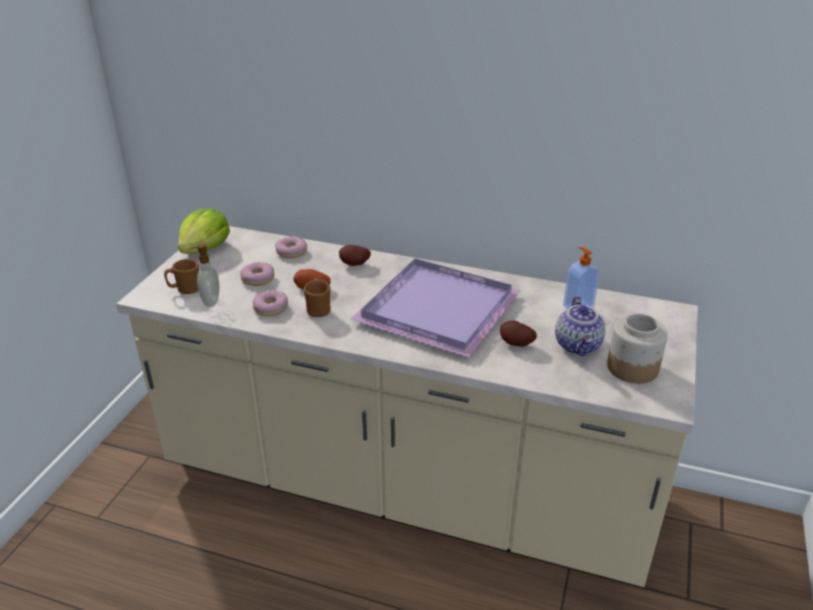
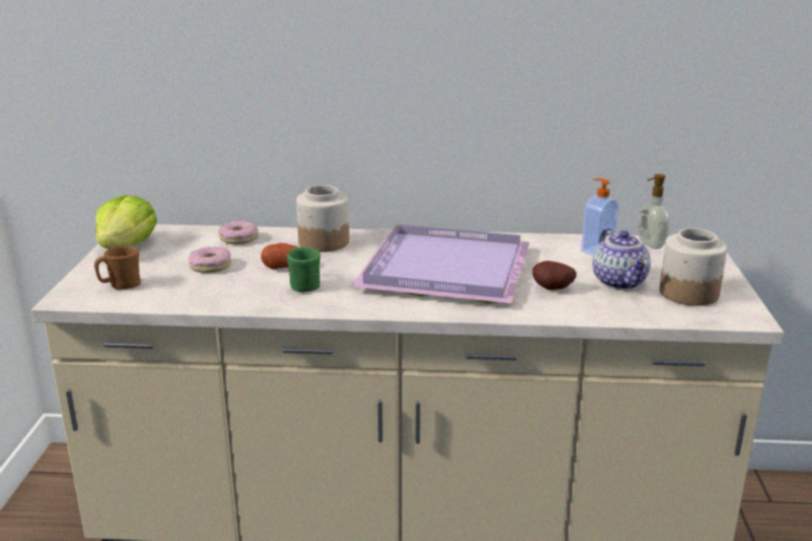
camera: 15 degrees left, 10 degrees down
(210, 301) = (160, 293): soap dispenser -> soap dispenser (650, 245)
(270, 308) = (242, 290): donut -> none
(318, 309) = (303, 285): brown mug -> green mug
(354, 265) = (323, 242): potato -> jar

